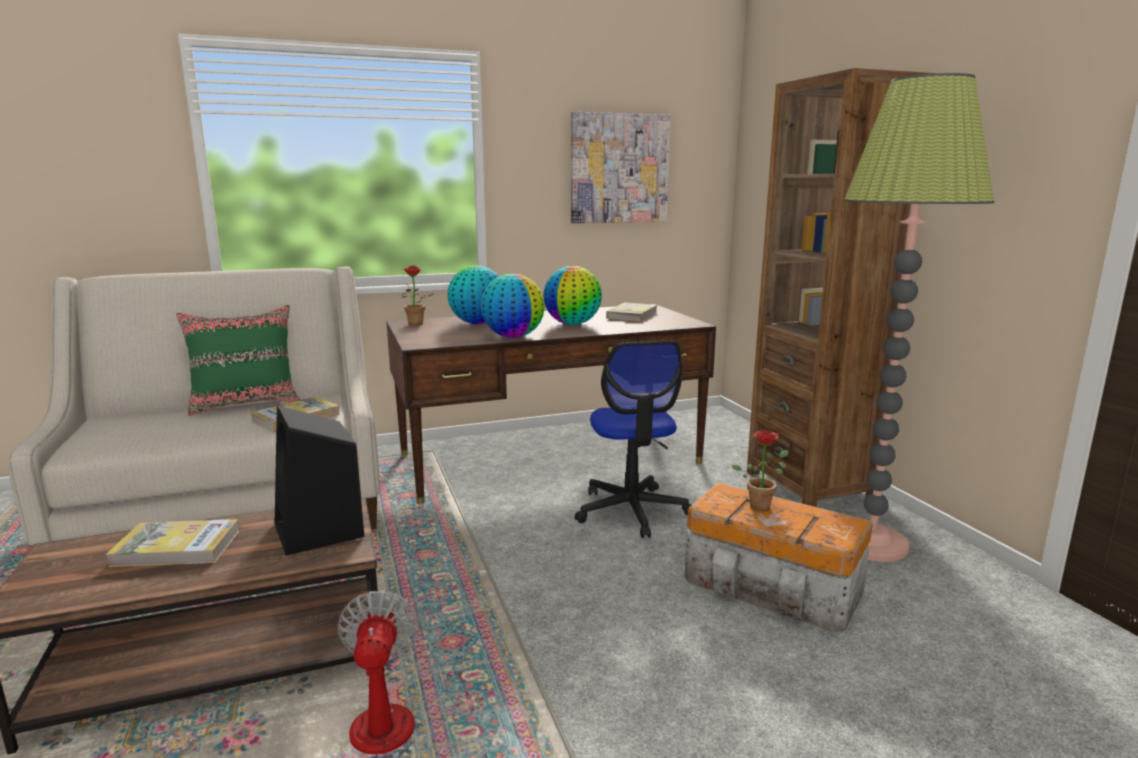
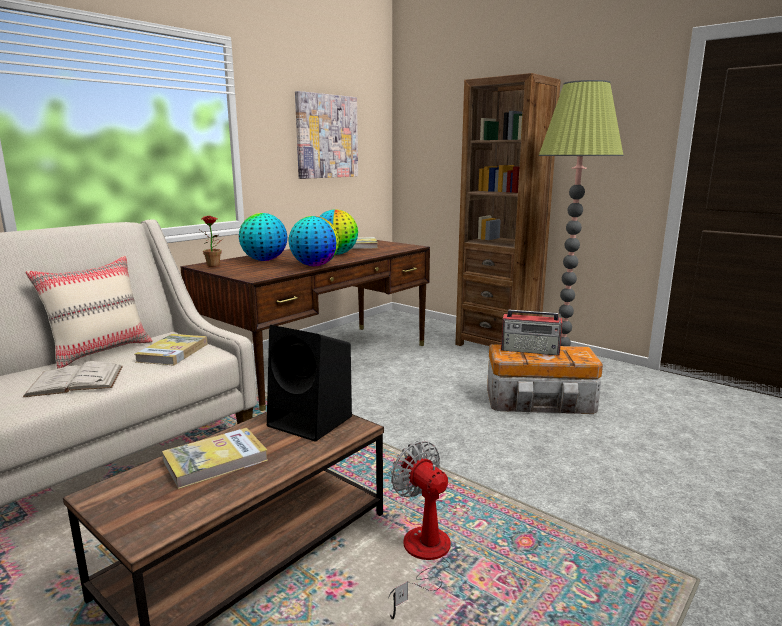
camera: 30 degrees left, 0 degrees up
(179, 431) = (76, 381): none -> white book
(246, 404) = (100, 351): green pillow -> beige pillow
(631, 511) = (416, 381): office chair -> none
(761, 505) = (531, 350): potted plant -> radio

